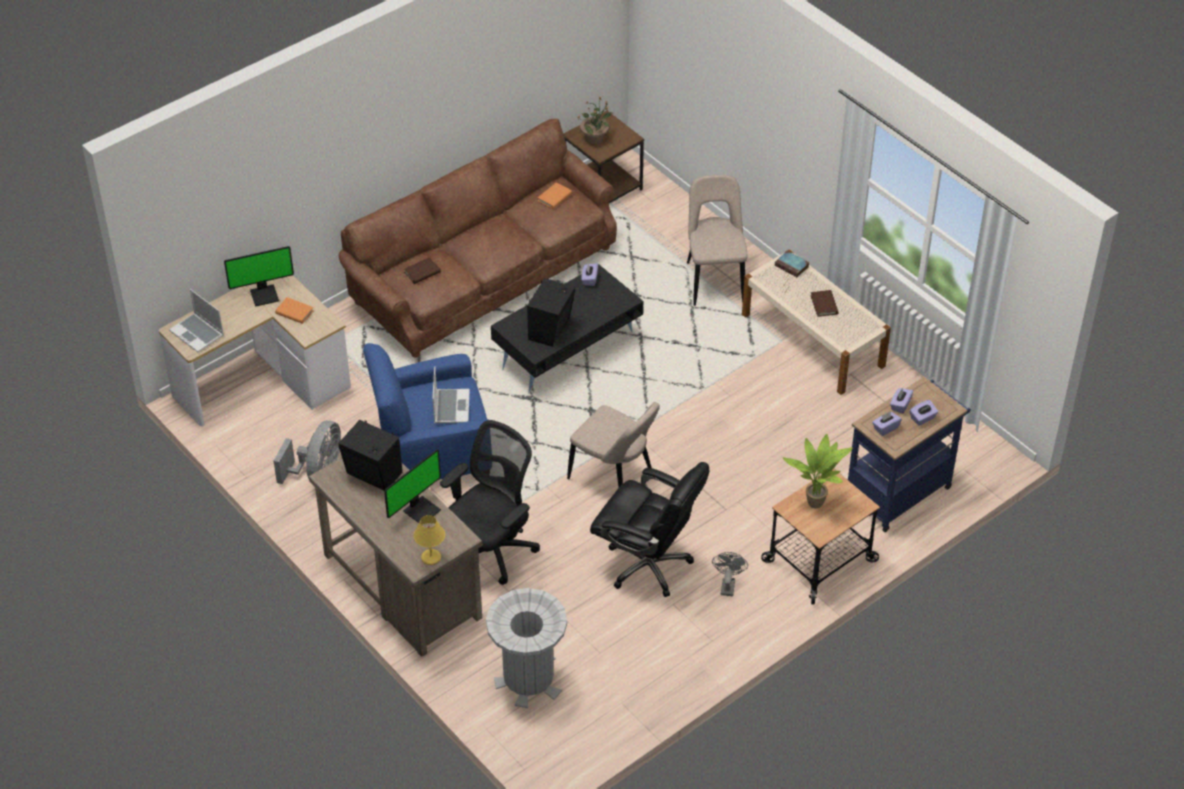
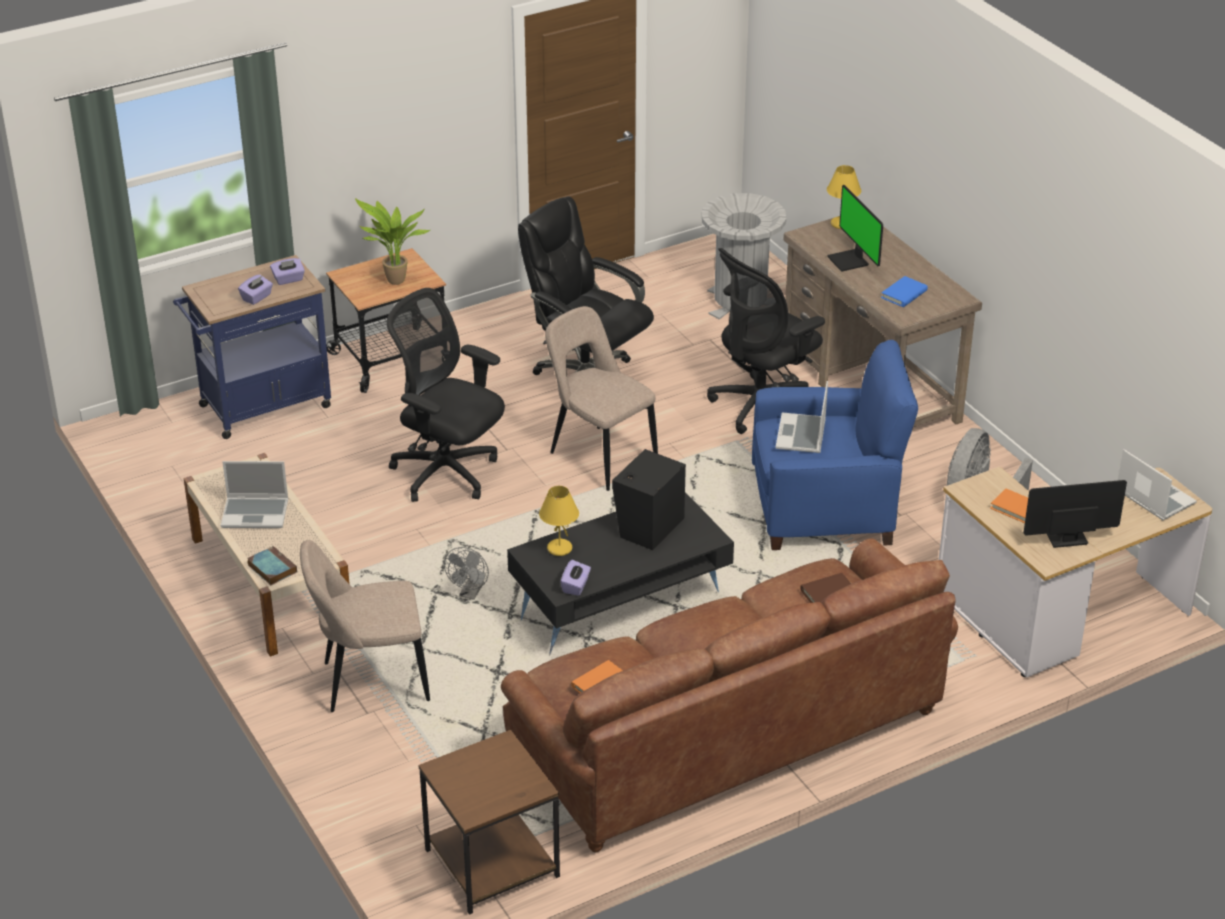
camera: 170 degrees left, 10 degrees down
(373, 475) = (904, 294): black speaker -> blue book
(421, 510) = (850, 261): monitor -> monitor turned 75 degrees counterclockwise
(595, 138) = (503, 775): potted plant -> none
(608, 305) = (559, 548): none -> yellow table lamp
(714, 280) = (370, 682): beige chair -> beige chair turned 75 degrees clockwise
(723, 447) = (451, 474): none -> black office chair
(727, 585) = (503, 351): grey fan -> grey fan (470, 594)
(824, 305) = (256, 513): brown book -> laptop
(922, 418) = (239, 284): purple tissue box -> none

